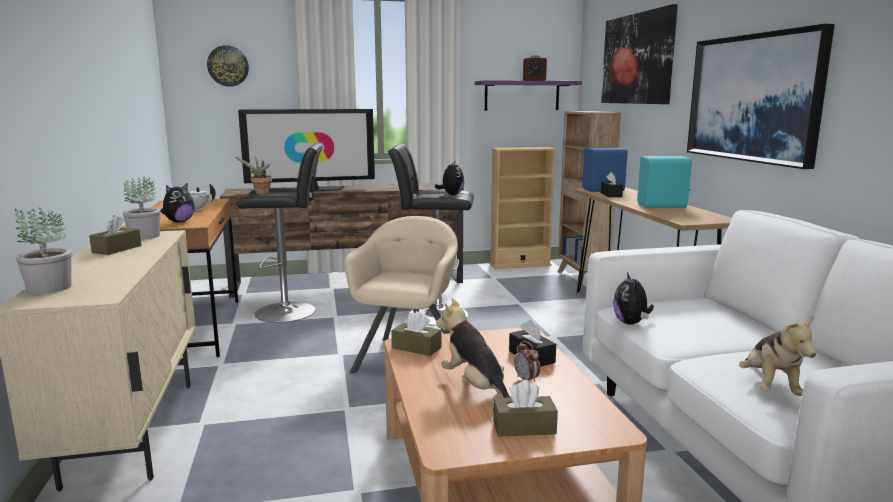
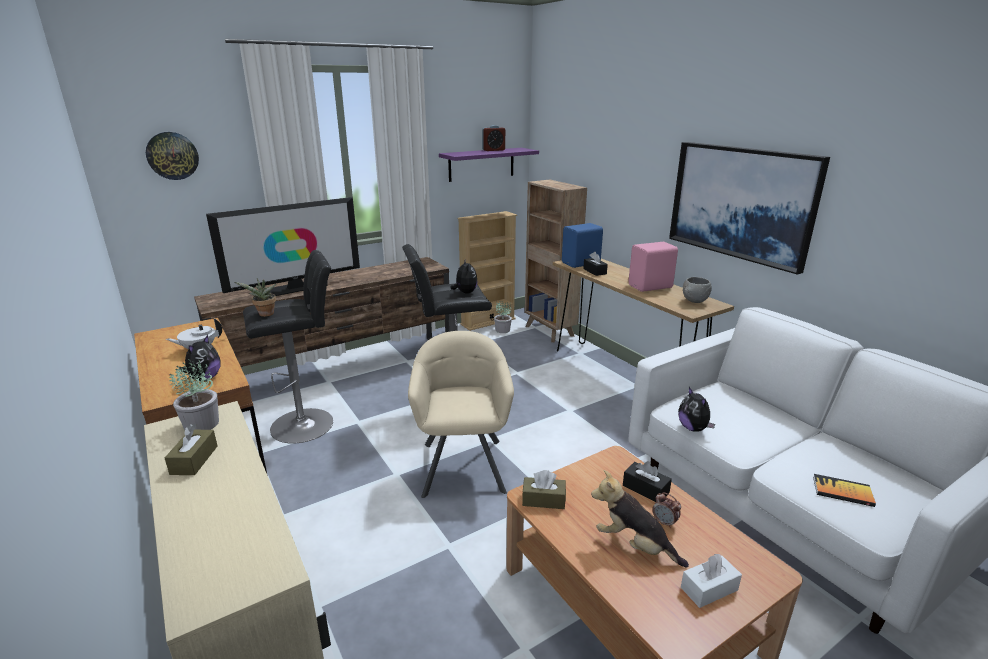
camera: 20 degrees left, 10 degrees up
(49, 288) = (193, 569): potted plant -> potted plant (502, 330)
(524, 427) = (709, 589): brown tissue box -> white tissue box
(637, 59) = (604, 140): picture -> none
(662, 206) = (651, 287): turquoise speaker -> pink speaker
(700, 216) = (694, 302): none -> grey bowl
(769, 387) = (842, 491): plush toy -> book

